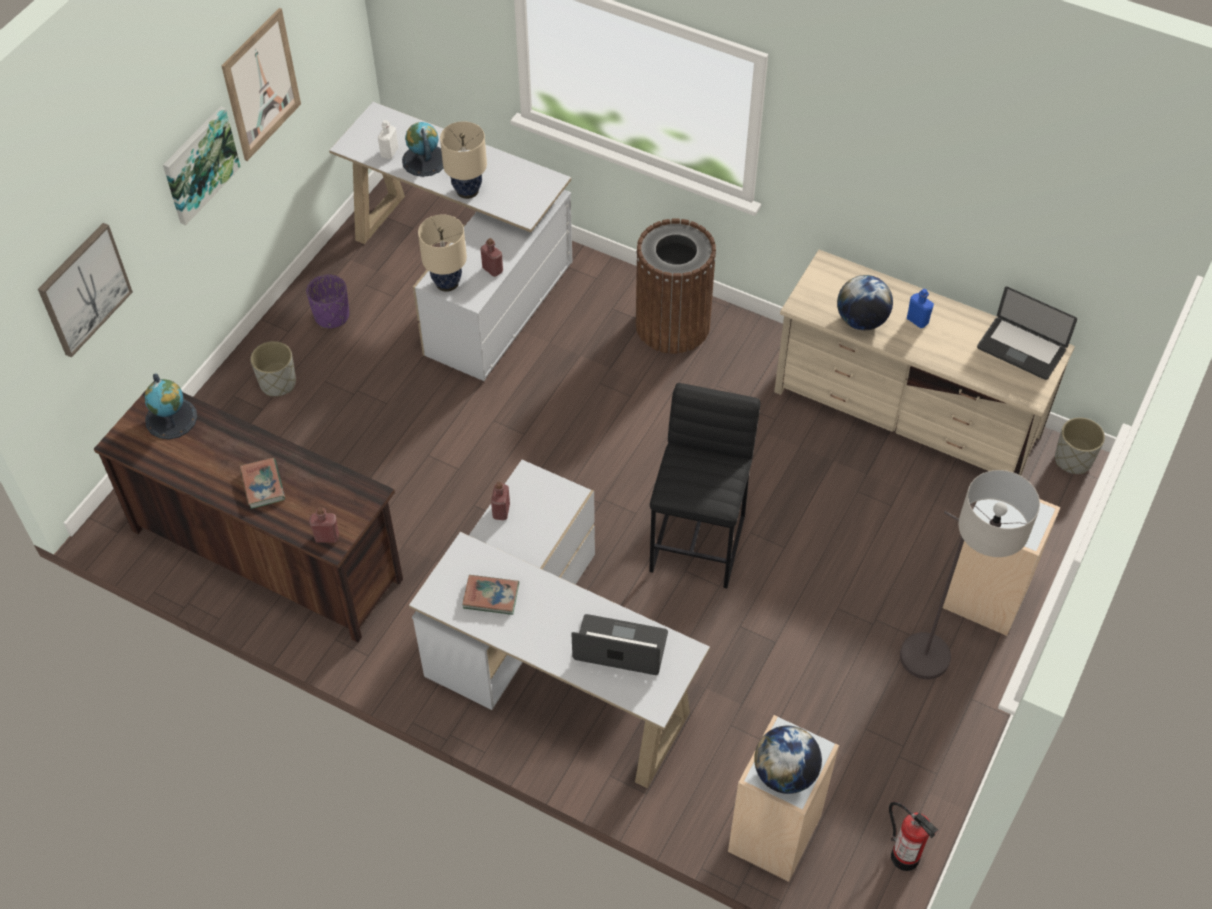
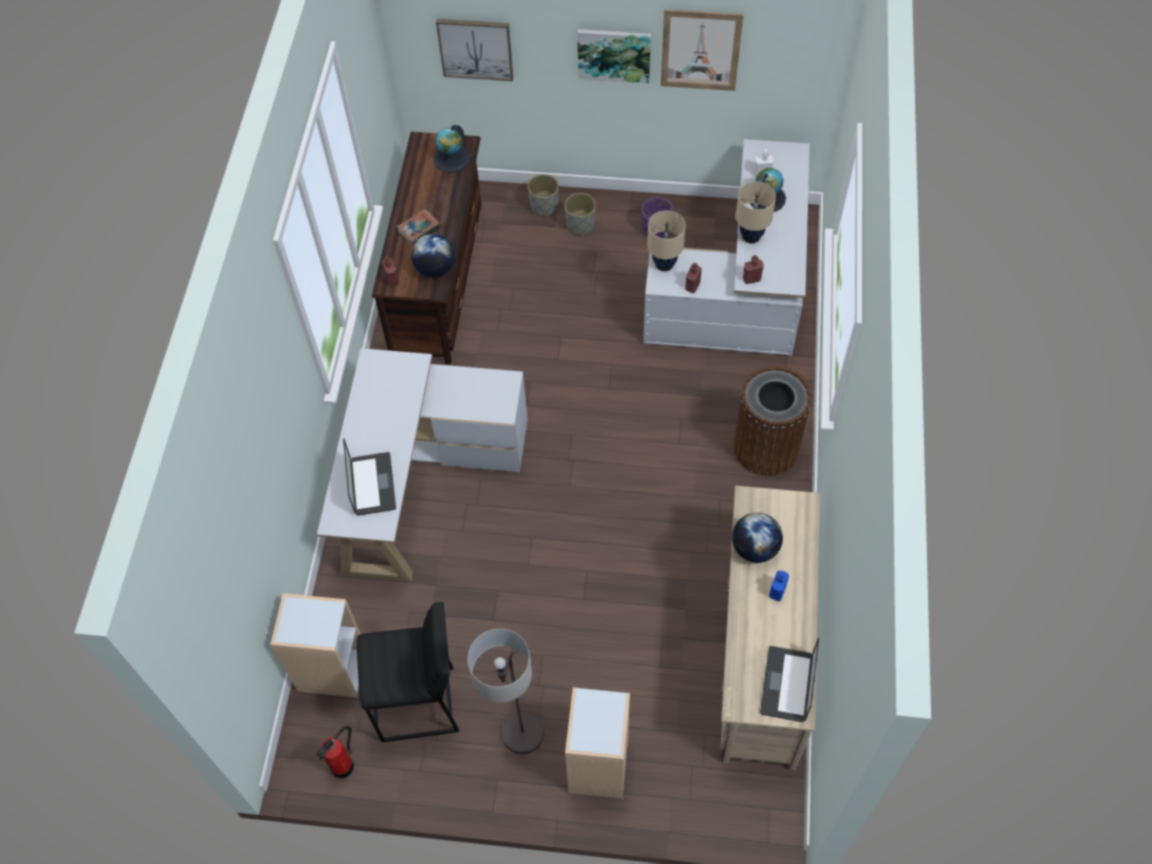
camera: 70 degrees right, 5 degrees up
(491, 596) = (385, 392): book -> none
(501, 511) = (471, 376): red bottle -> red bottle (751, 279)
(698, 541) = (562, 537): black stool -> black stool (420, 703)
(785, 773) = (299, 621): globe -> globe (435, 269)
(1073, 460) = (779, 804): grey planter -> grey planter (544, 207)

